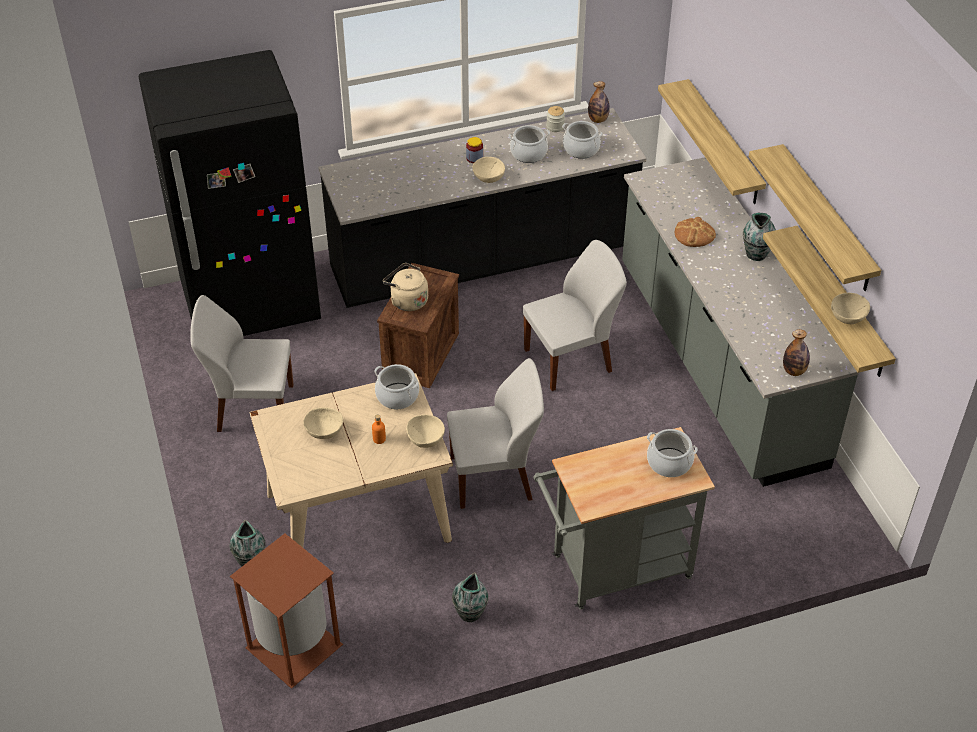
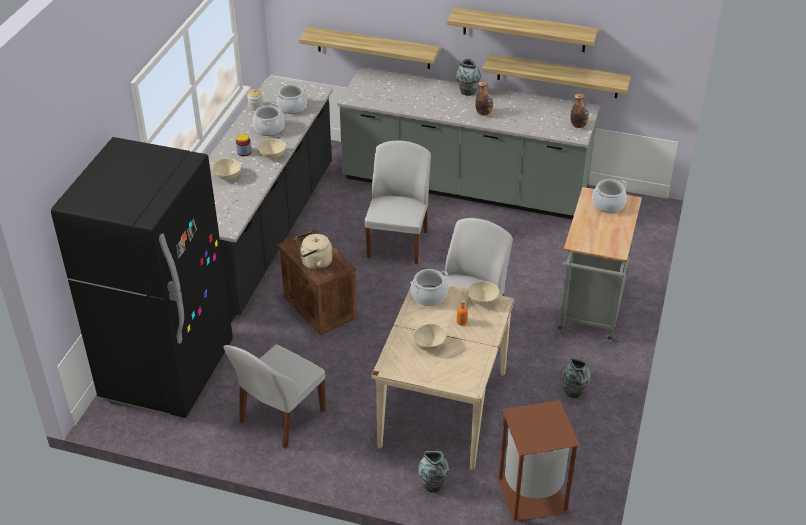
camera: 55 degrees left, 5 degrees down
(598, 120) = (271, 88): bottle -> bottle (484, 113)
(694, 234) = (425, 104): bread -> none
(848, 317) = (583, 74): beige bowl -> beige bowl (228, 176)

